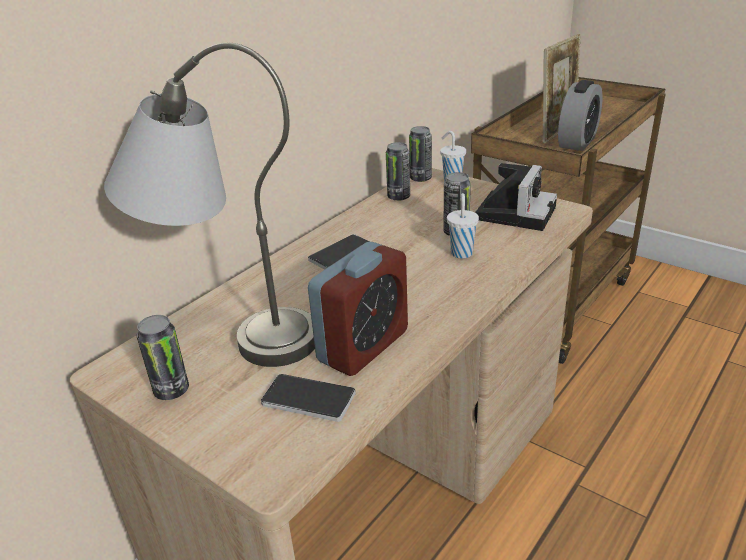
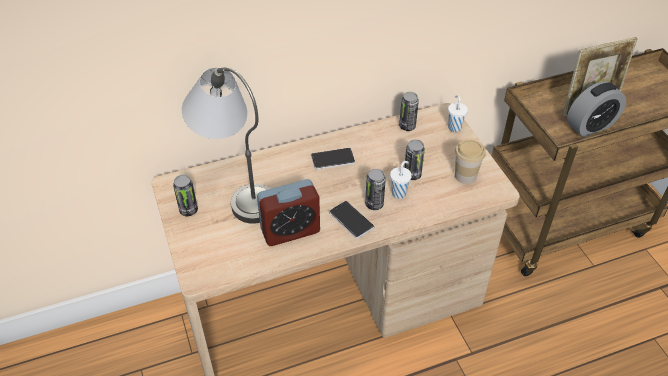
camera: 30 degrees right, 15 degrees up
(308, 399) = (241, 248): phone -> phone (351, 220)
(420, 178) = (437, 115): can -> can (374, 204)
(515, 212) = (465, 175): camera -> cup

